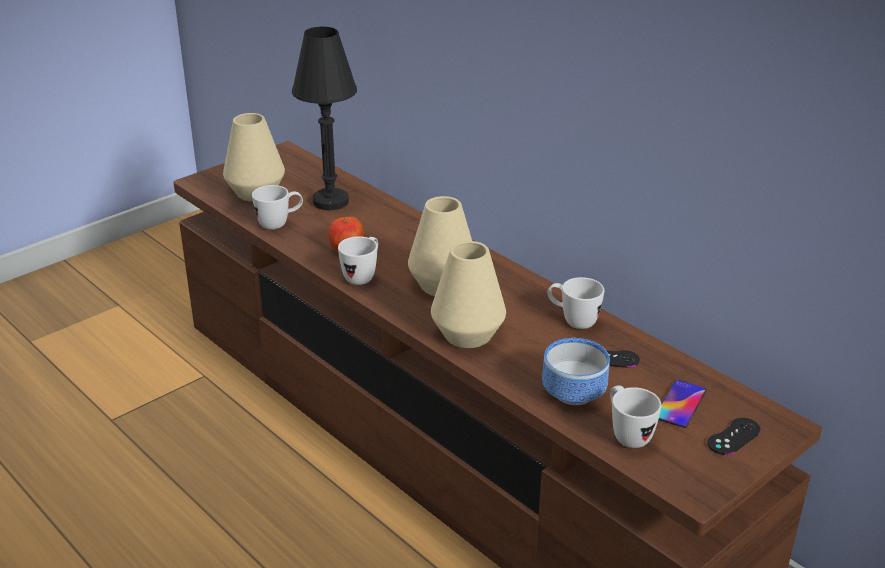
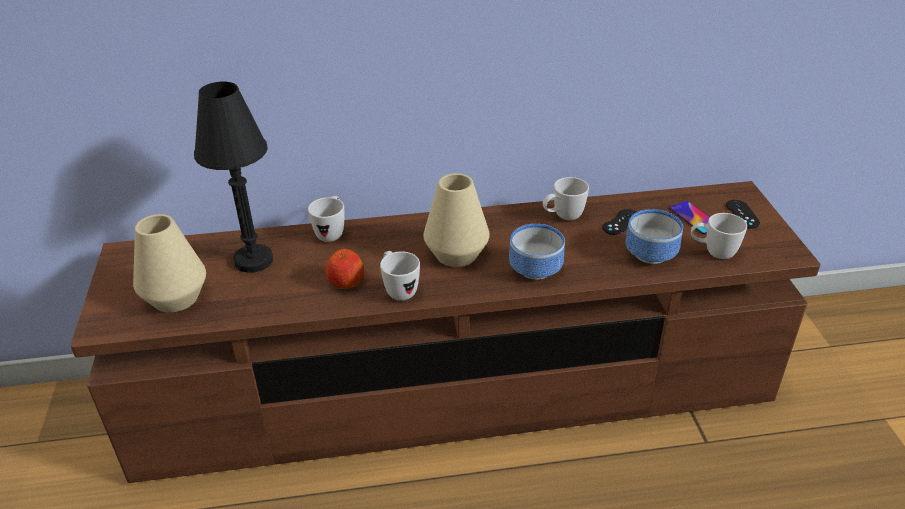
camera: 55 degrees left, 5 degrees up
(279, 224) = (254, 304): white mug -> white mug (331, 232)
(468, 335) = (537, 270): beige vase -> bowl

